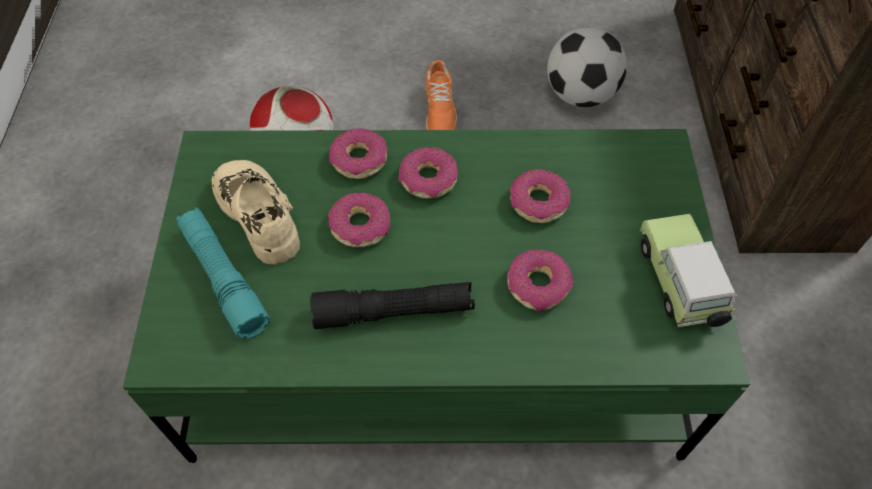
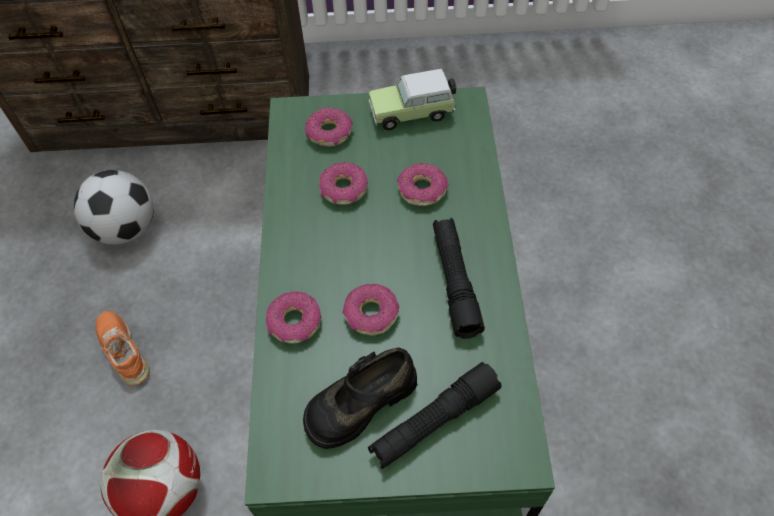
camera: 90 degrees left, 0 degrees up
(223, 278) = (434, 421): turquoise flashlight -> black flashlight
(259, 214) = (360, 401): beige shoe -> black shoe
(428, 179) = (319, 266): donut -> donut (329, 133)
(439, 110) = (123, 350): orange shoe -> orange shoe turned 120 degrees counterclockwise

